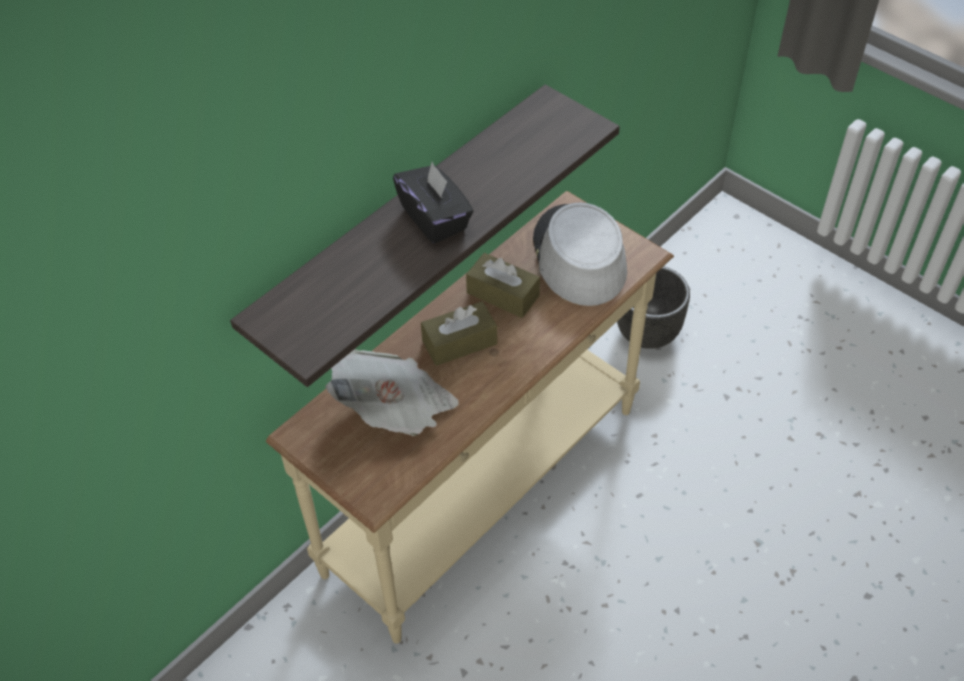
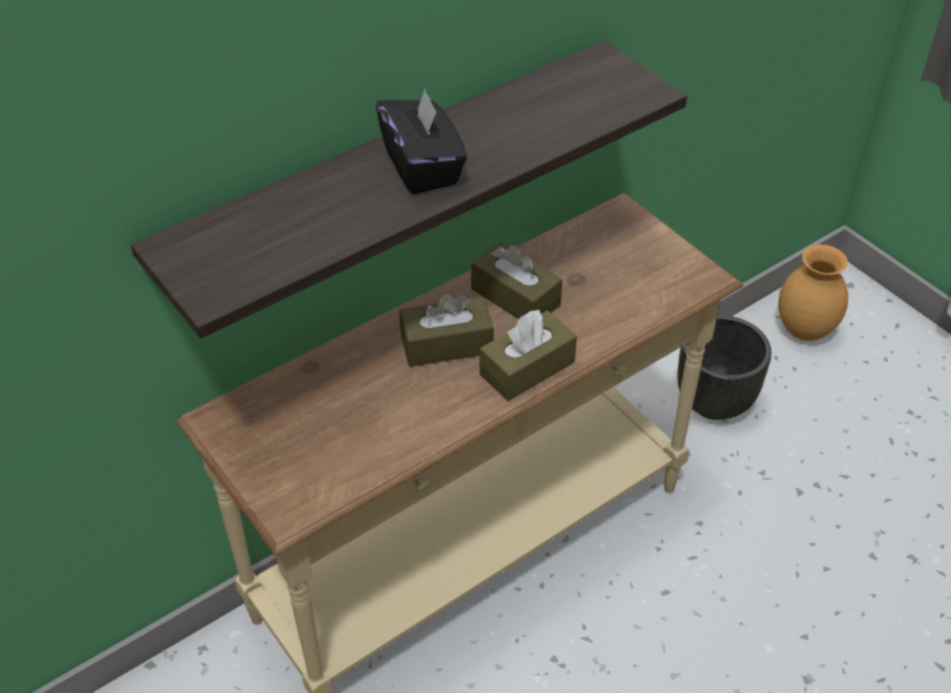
camera: 10 degrees right, 5 degrees down
(396, 410) = (345, 411): newspaper -> none
(526, 352) = (527, 368): none -> brown tissue box
(578, 256) = (620, 268): grey hat -> none
(707, 262) = (804, 331): none -> brown vase

